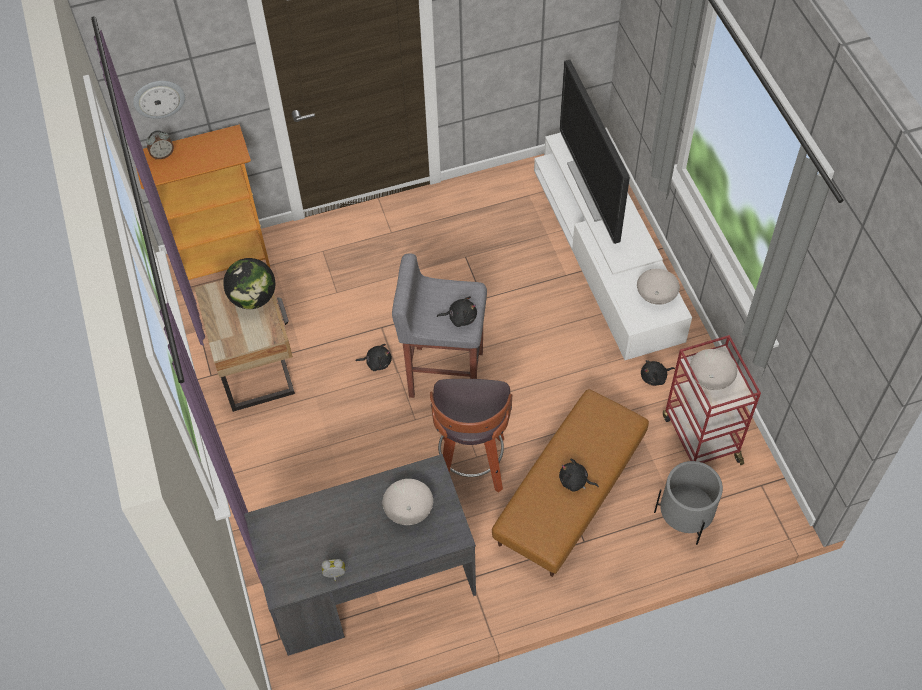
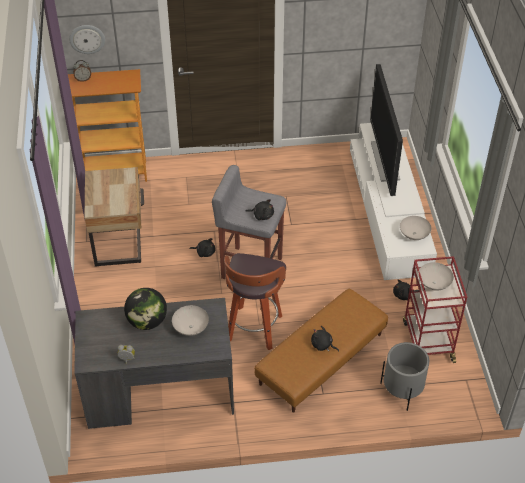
camera: 10 degrees right, 10 degrees down
(253, 298) = (123, 183): globe -> globe (147, 321)

